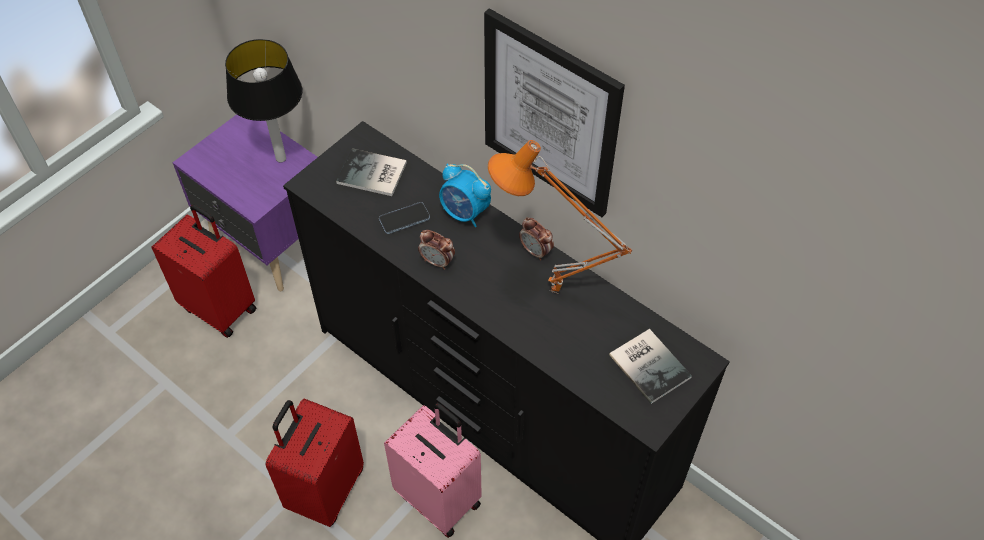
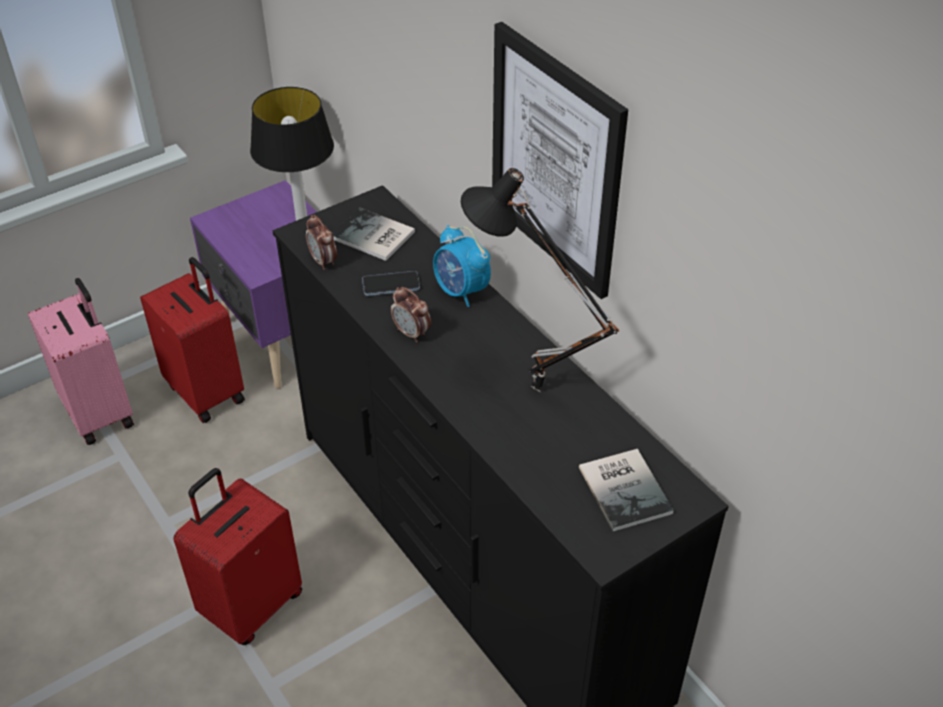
camera: 15 degrees right, 10 degrees down
(440, 497) = (379, 645): pink suitcase -> pink suitcase (100, 412)
(535, 251) = (529, 344): alarm clock -> alarm clock (323, 261)
(552, 295) = (533, 392): orange table lamp -> black table lamp

